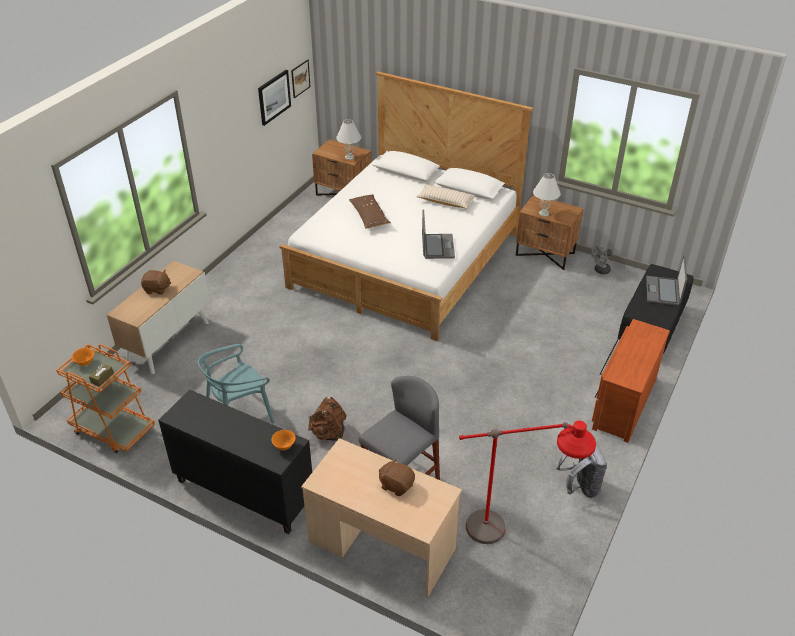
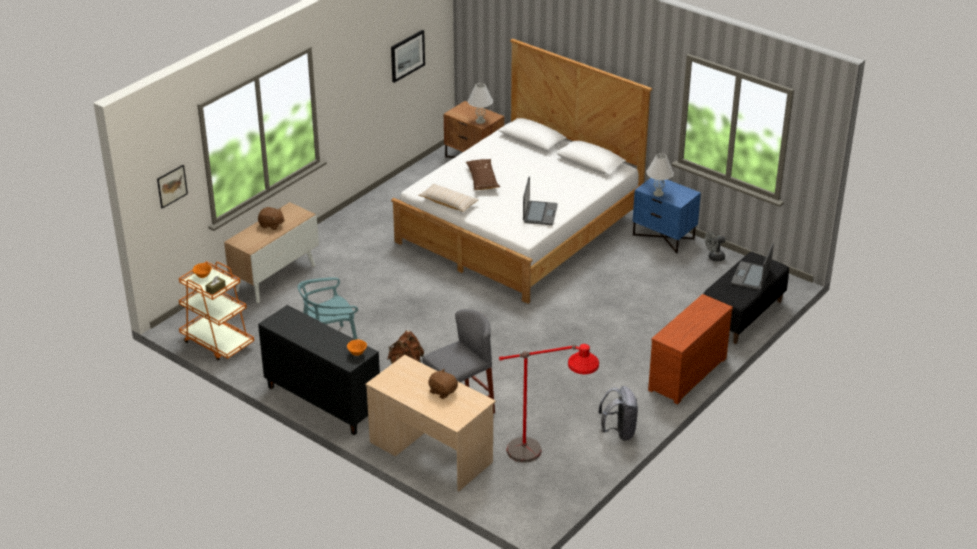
camera: 10 degrees right, 5 degrees down
(300, 78) = (437, 38): picture -> picture (172, 186)
(445, 201) = (562, 173): beige pillow -> beige pillow (448, 203)
(545, 254) = (664, 236): brown nightstand -> blue nightstand

